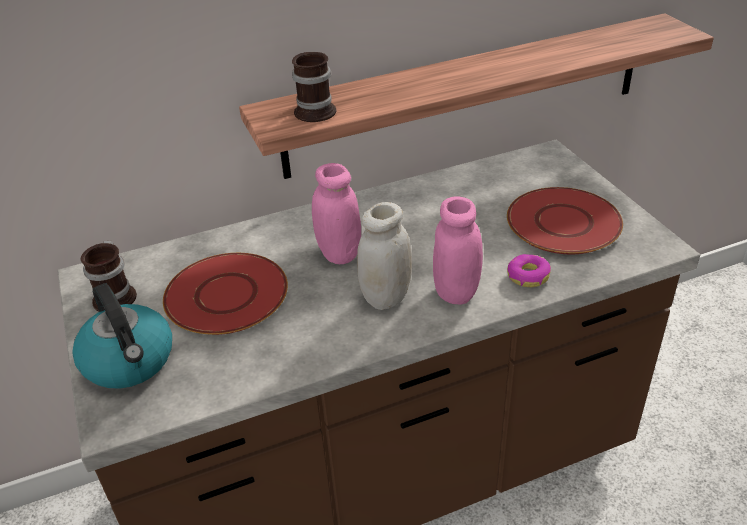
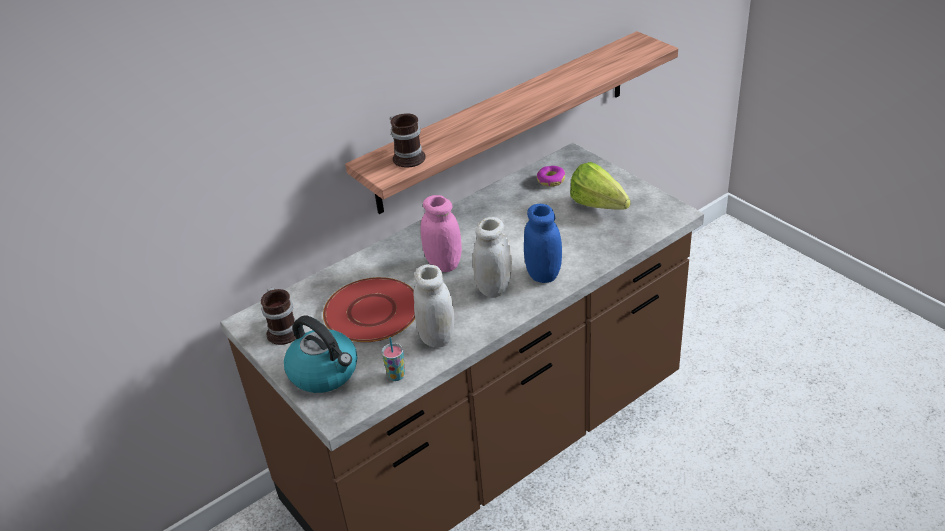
camera: 15 degrees left, 0 degrees up
(210, 387) = (396, 376): none -> cup
(285, 346) = (437, 337): none -> white jar
(456, 292) = (543, 274): pink jar -> blue jar
(527, 276) = (590, 252): donut -> donut (550, 180)
(563, 222) = (601, 208): red plate -> lettuce

